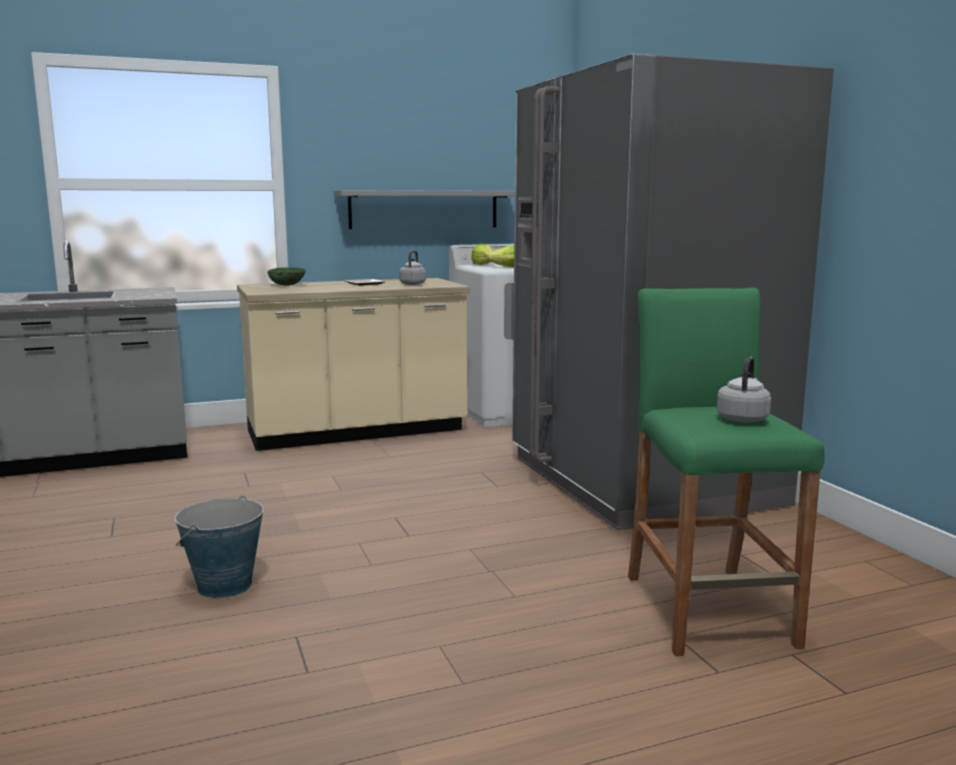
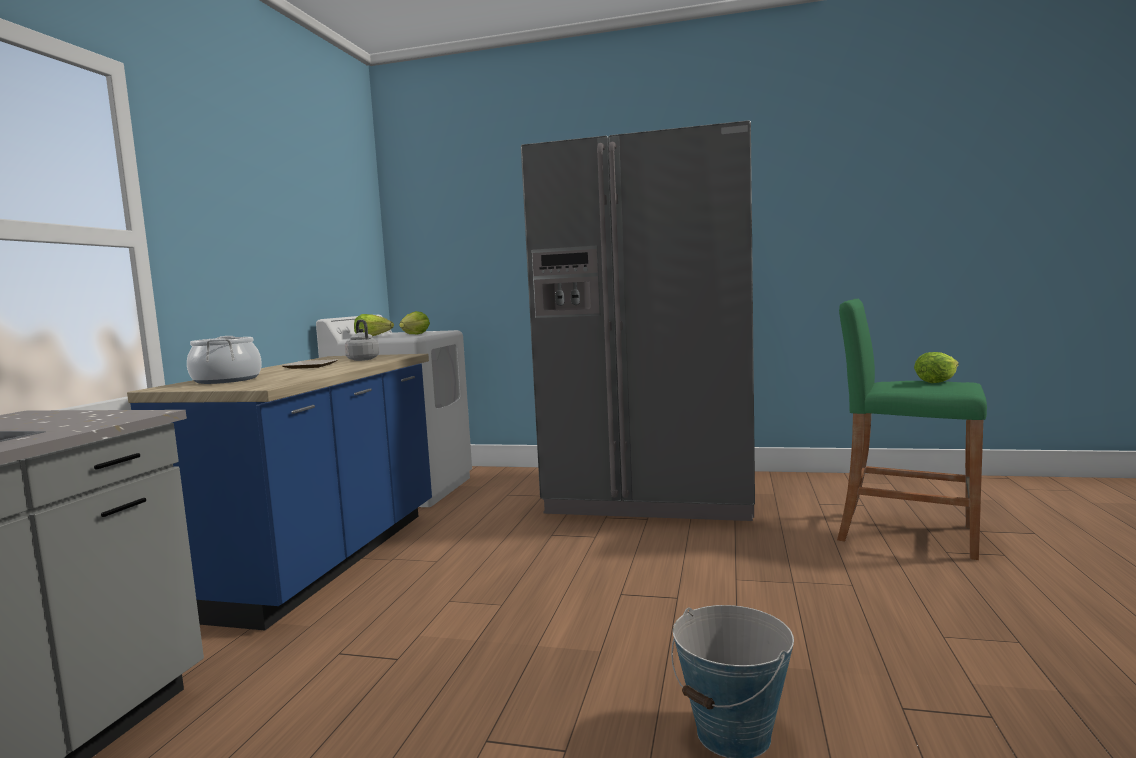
camera: 55 degrees left, 5 degrees down
(287, 285) = (227, 380): green bowl -> cooking pot
(357, 432) = (324, 560): beige counter -> blue counter
(424, 209) = (289, 278): grey shelf -> none
(743, 419) = (936, 381): grey kettle -> lettuce

